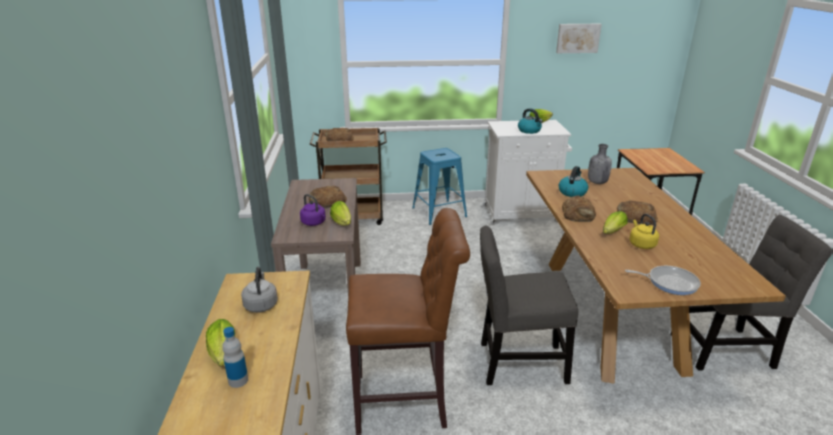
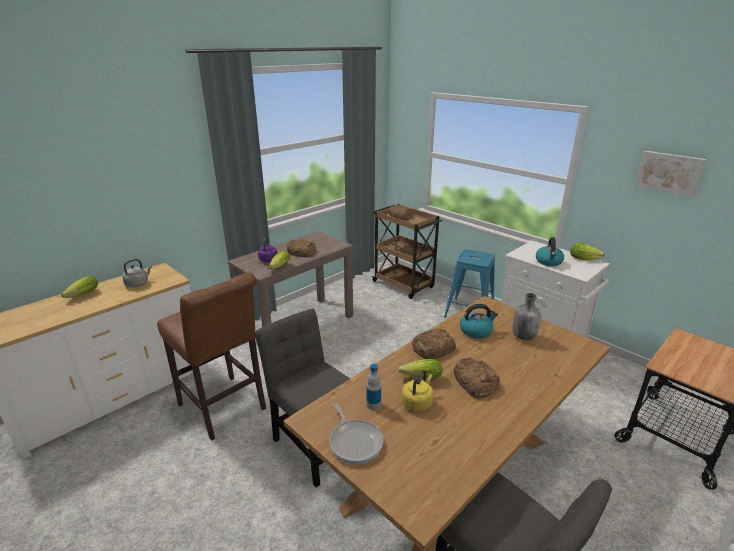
camera: 50 degrees right, 0 degrees up
(238, 380) = (60, 308): bottle -> bottle (373, 404)

